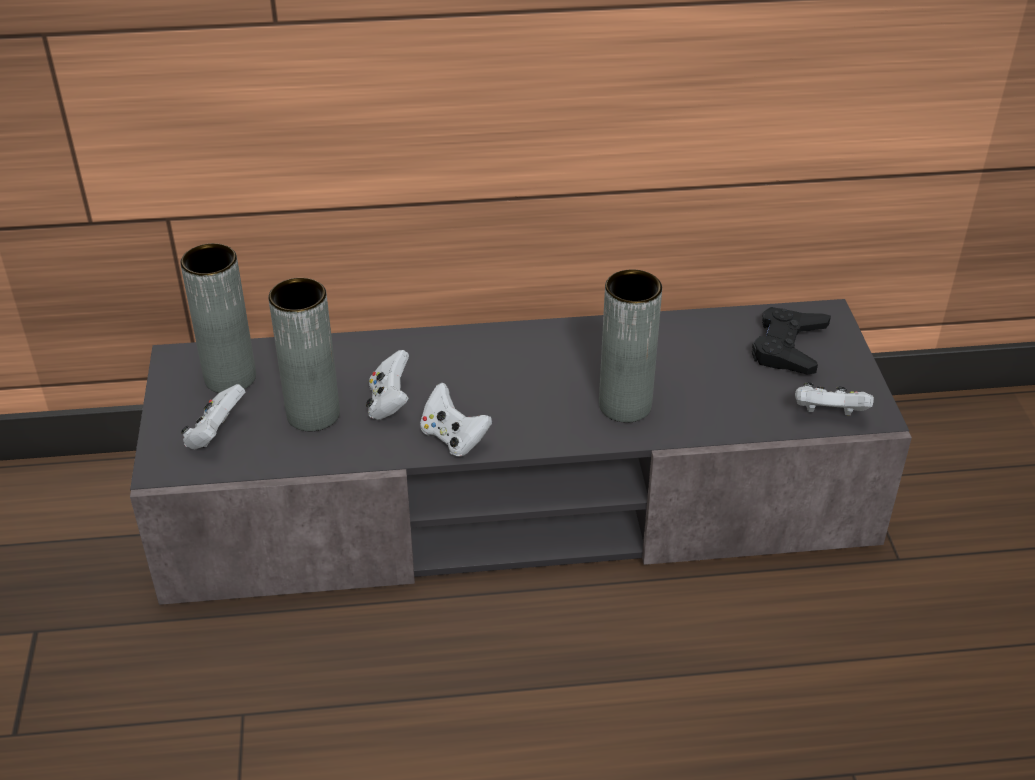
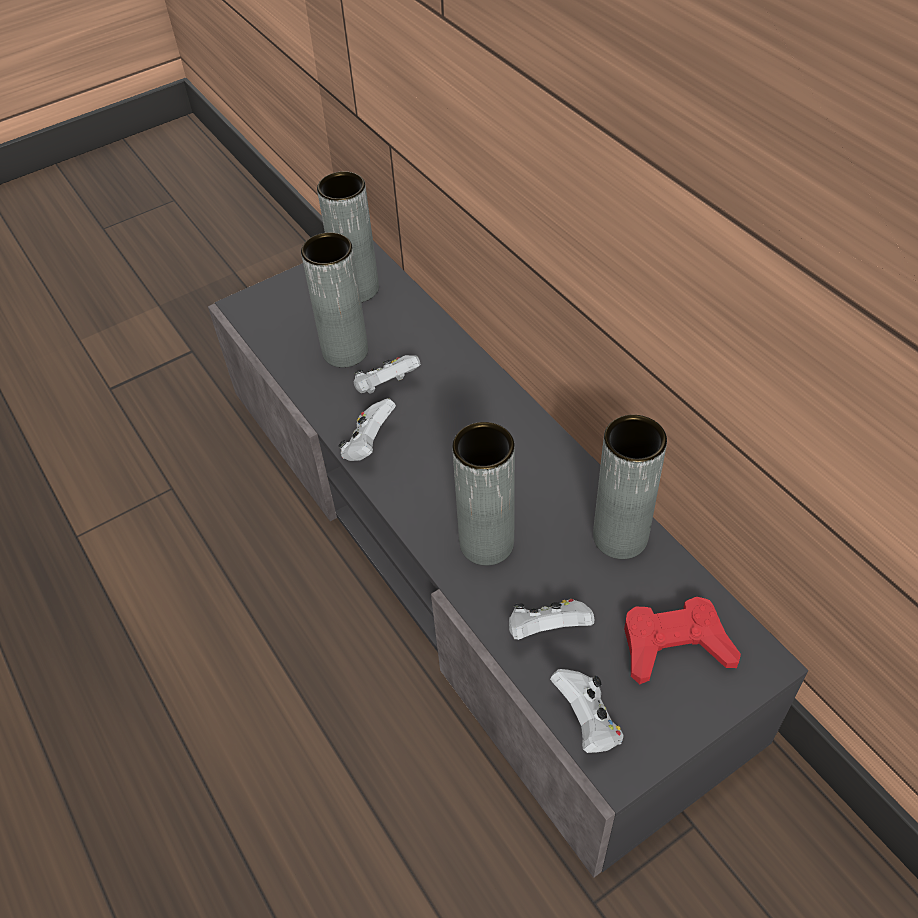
camera: 65 degrees right, 10 degrees up
(215, 435) = (291, 313): white game controller -> white game controller (547, 630)
(672, 333) = (620, 537): none -> grey vase
(788, 347) = (675, 645): black game controller -> red game controller

